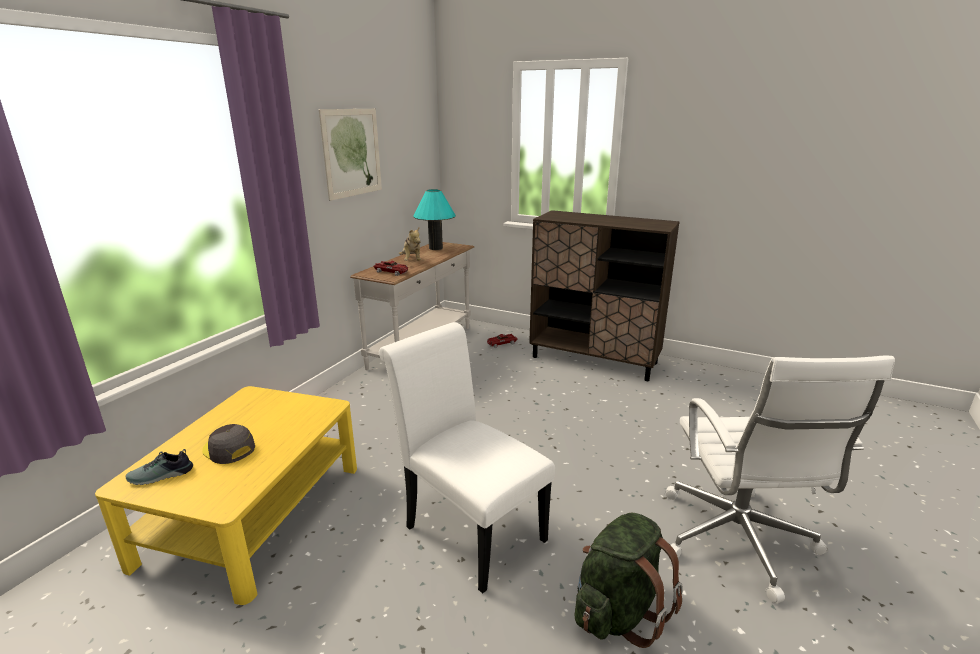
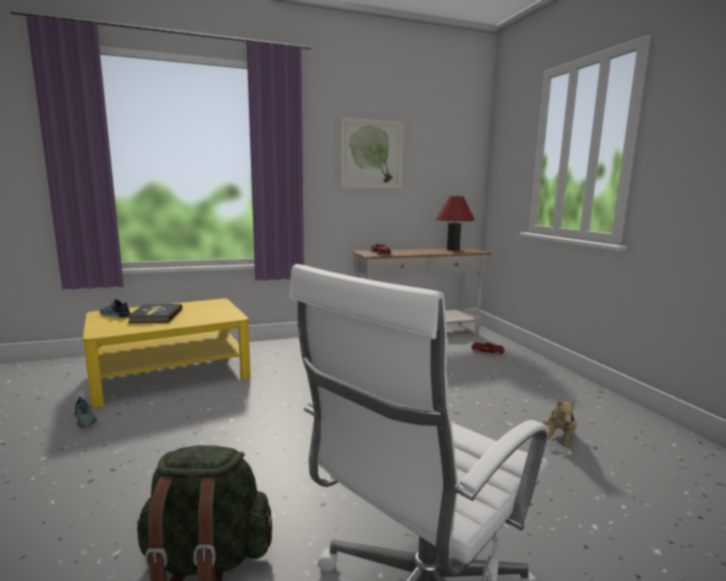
camera: 45 degrees right, 10 degrees down
(228, 449) = (155, 316): grey cap -> book
(272, 619) = (86, 419): none -> shoe
(412, 261) = (412, 251): plush toy -> plush toy (559, 439)
(435, 248) = (453, 249): turquoise table lamp -> red table lamp
(468, 528) = (235, 441): white chair -> none
(594, 360) = (562, 393): brown cabinet -> none

